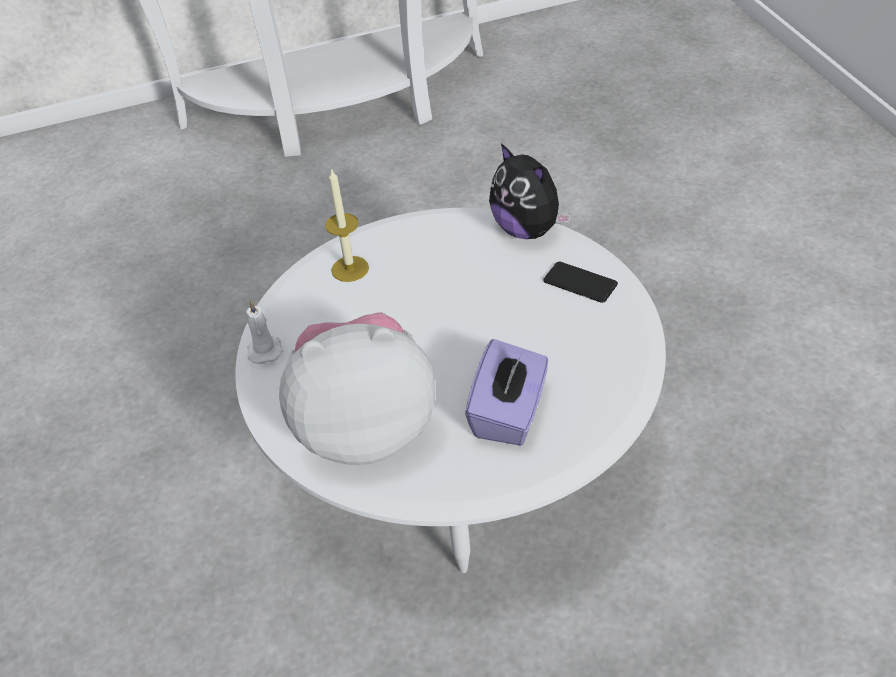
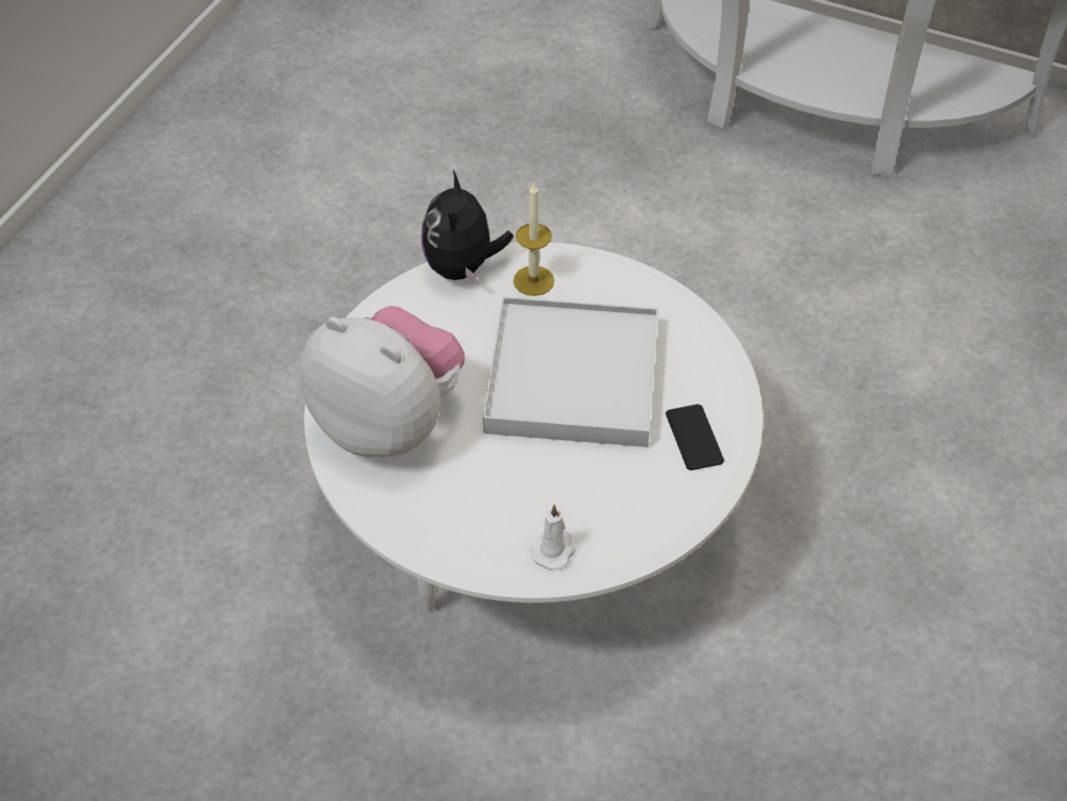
camera: 40 degrees right, 5 degrees up
(265, 349) = (395, 301): white candle -> white candle (554, 550)
(456, 305) = (573, 378): none -> white tray
(509, 413) = (499, 498): purple tissue box -> none
(528, 229) = (717, 356): plush toy -> plush toy (462, 267)

